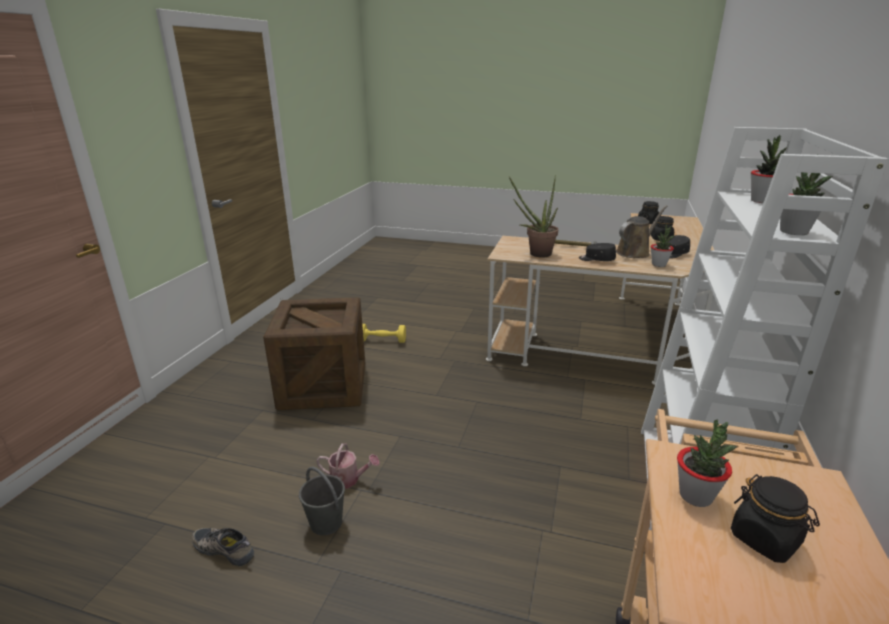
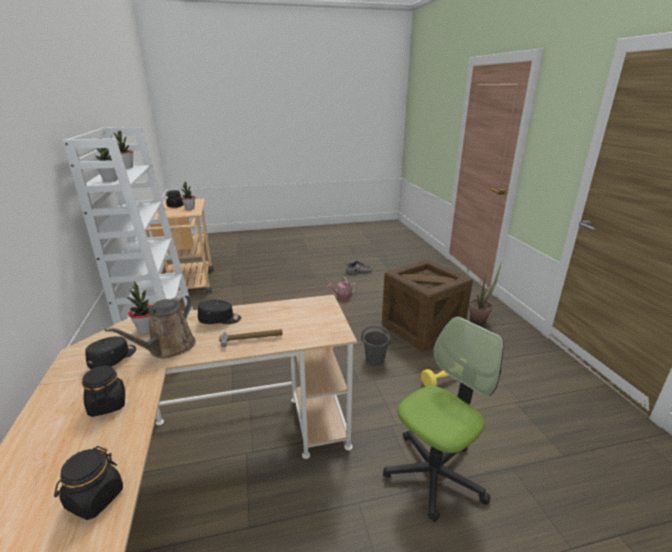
camera: 150 degrees right, 0 degrees up
(326, 522) = (334, 284): grey bucket -> grey bucket (375, 359)
(459, 310) = (434, 474): none -> office chair
(535, 254) = (290, 312): potted plant -> potted plant (479, 319)

